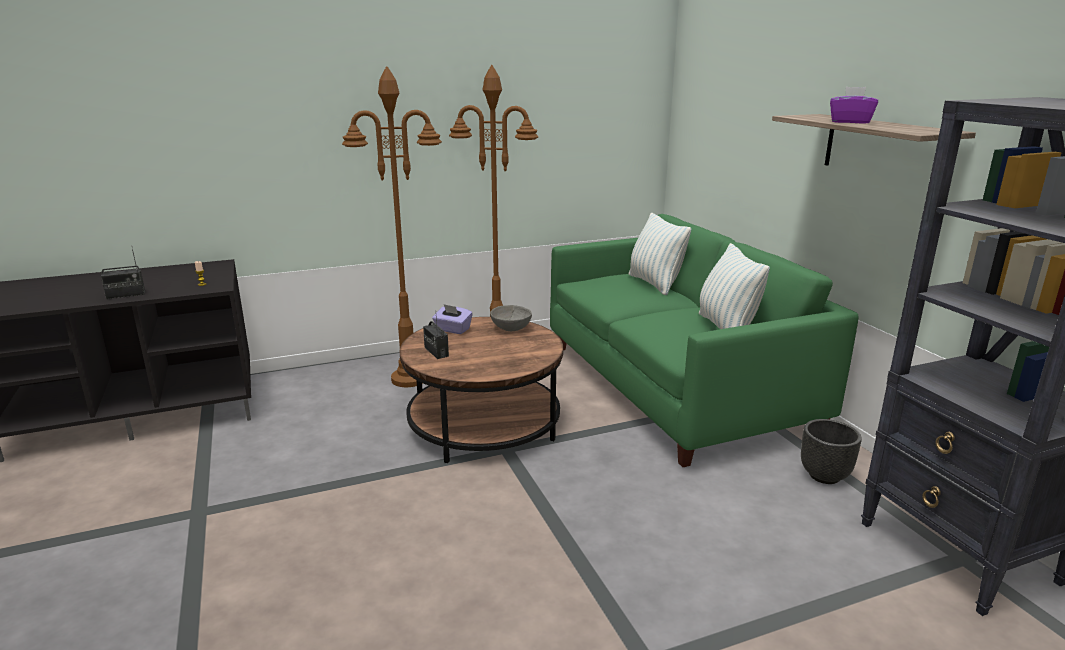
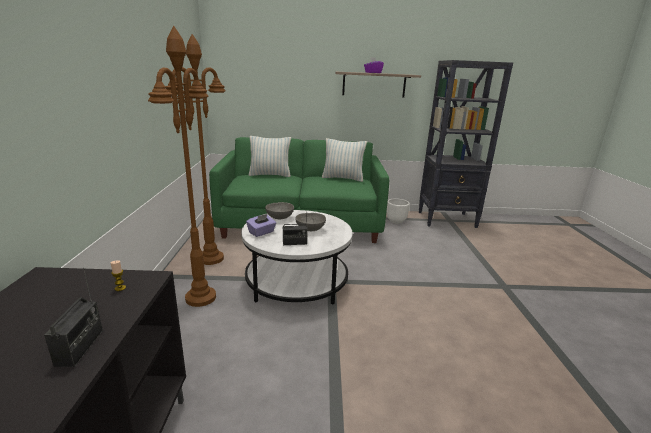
camera: 70 degrees left, 0 degrees up
(484, 424) = (297, 281): brown coffee table -> white coffee table
(487, 352) = (310, 229): none -> grey bowl
(825, 476) = (396, 221): black planter -> white planter

